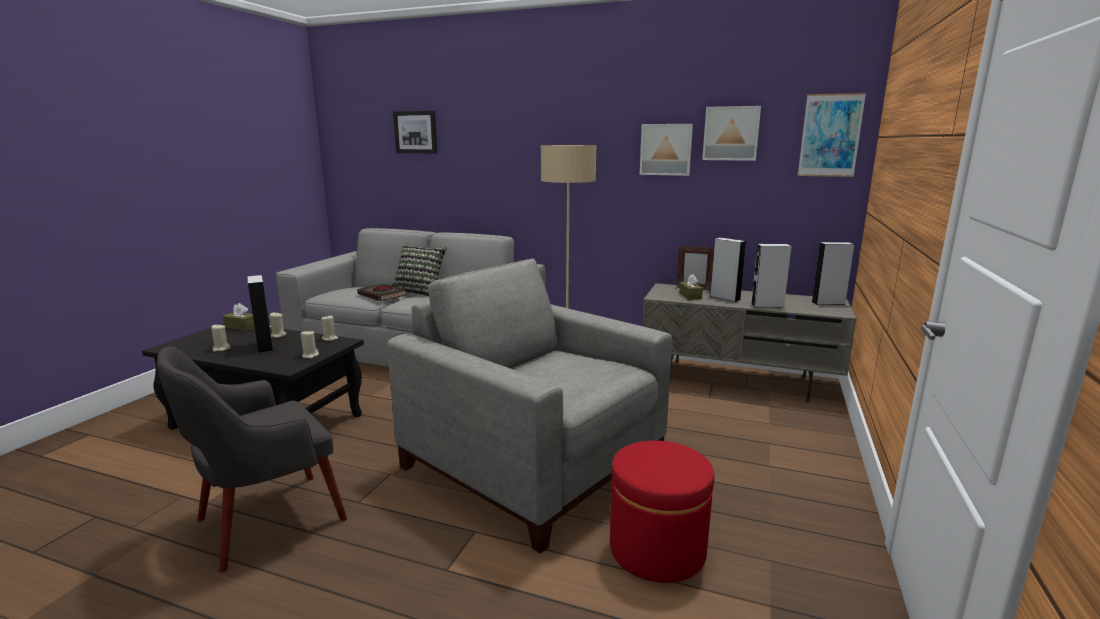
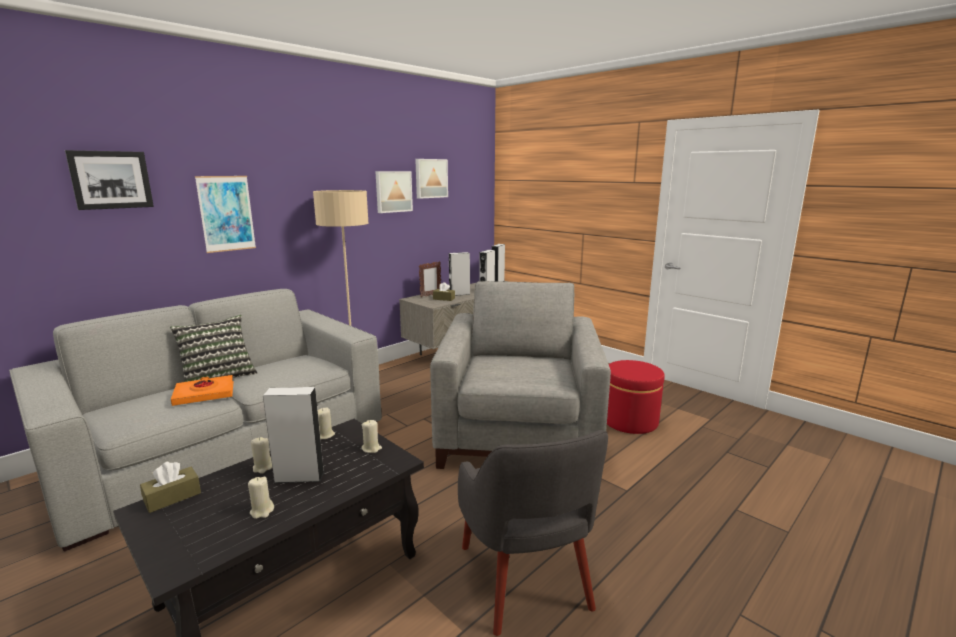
camera: 65 degrees left, 0 degrees up
(382, 295) = (204, 394): black book -> orange book
(537, 463) = (519, 434): grey armchair -> grey armchair turned 120 degrees clockwise
(830, 135) = (477, 179): picture -> picture (226, 213)

